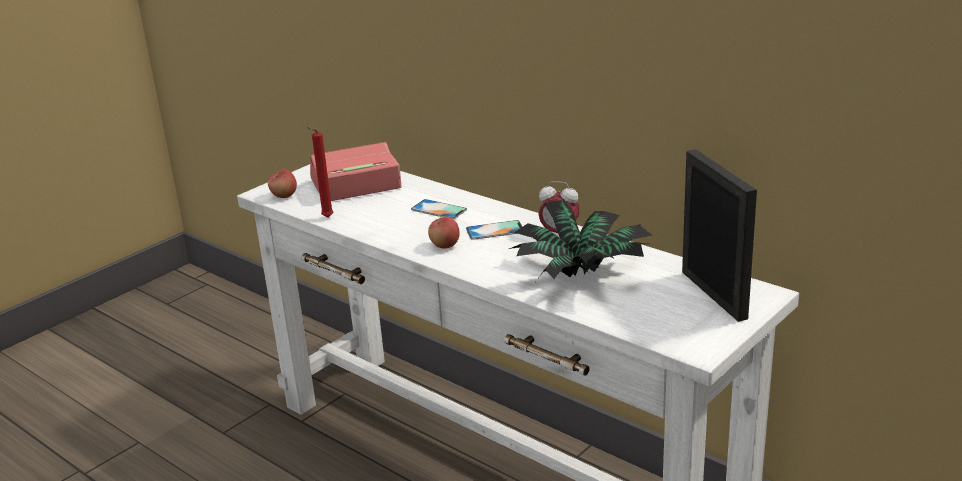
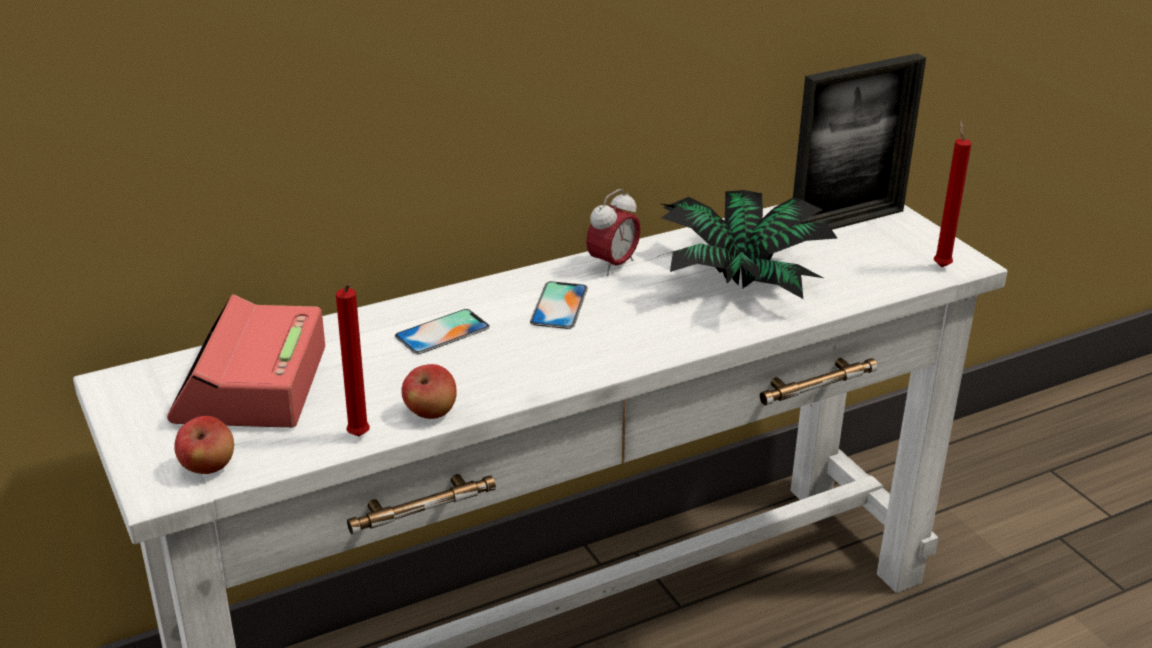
camera: 70 degrees left, 5 degrees up
(445, 245) = (571, 353): apple -> apple (431, 413)
(683, 342) = (941, 265): none -> red candle
(713, 294) = (847, 222): picture frame -> picture frame turned 150 degrees clockwise

